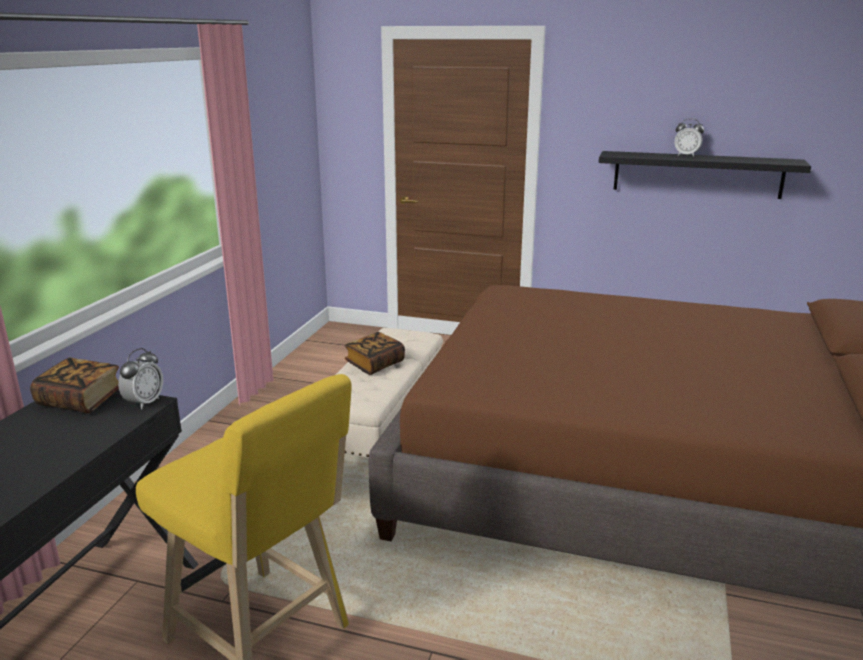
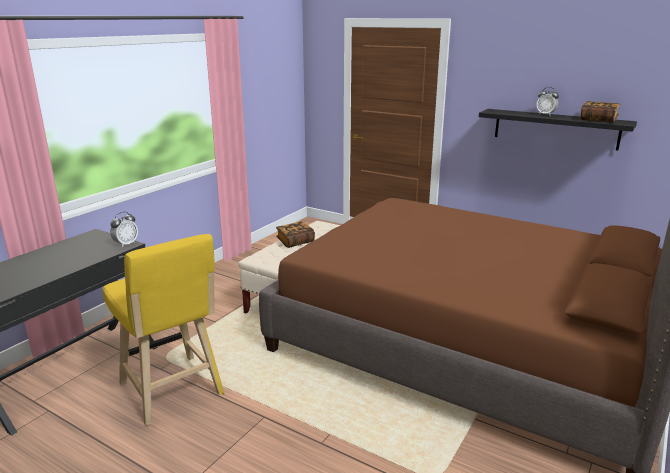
camera: 15 degrees right, 0 degrees up
(81, 400) = (94, 239): book -> book (598, 120)

